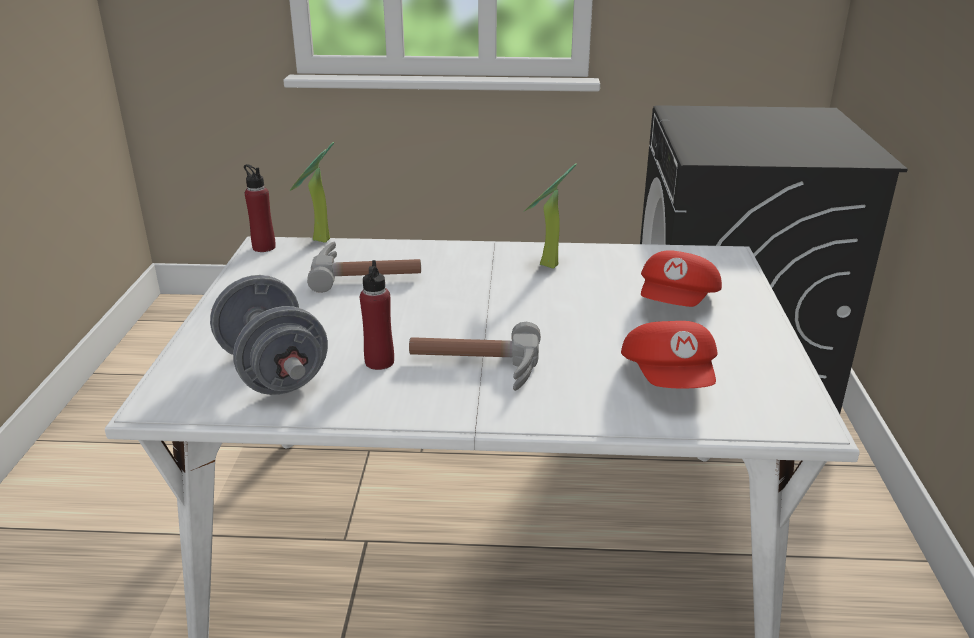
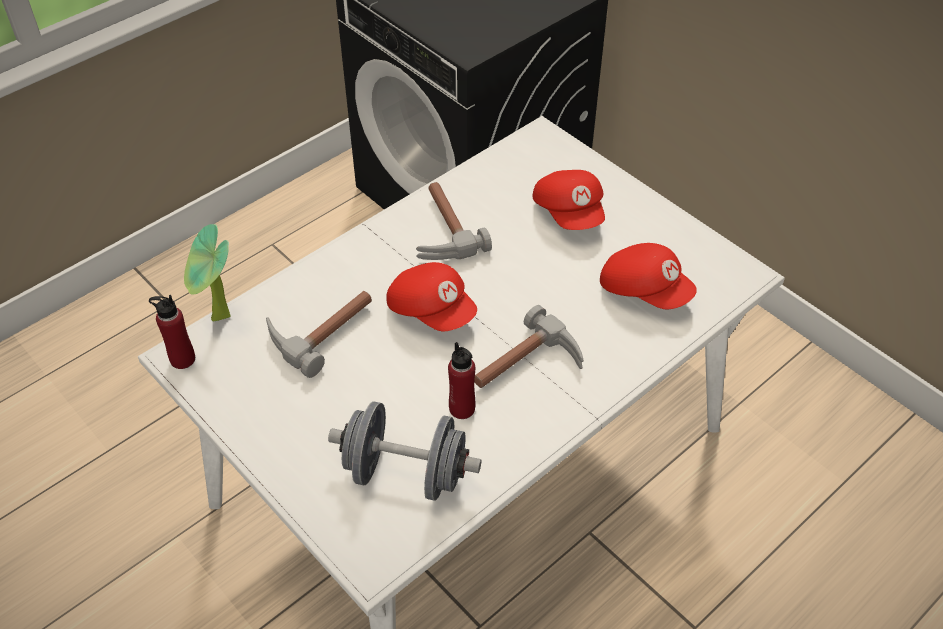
camera: 45 degrees left, 20 degrees up
(460, 302) = (432, 310): none -> red cap
(545, 266) = (440, 230): potted plant -> hammer

